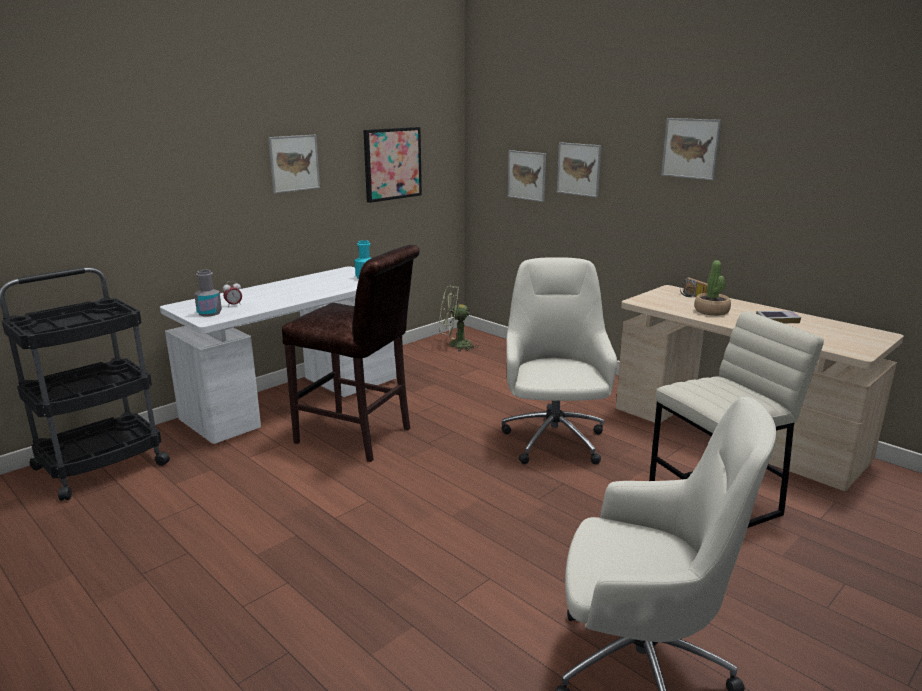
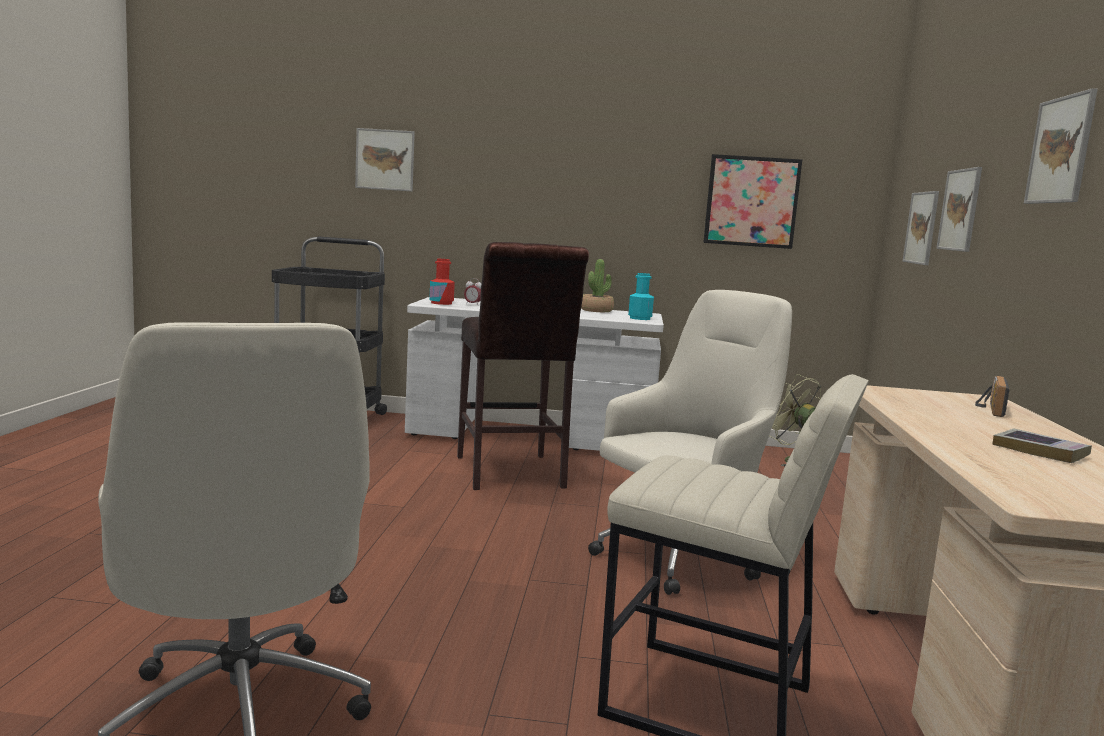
camera: 50 degrees right, 10 degrees down
(209, 313) = (441, 303): grey bottle -> red bottle
(294, 163) = (609, 181): picture -> picture (385, 159)
(711, 311) = (951, 419): potted plant -> potted plant (596, 310)

